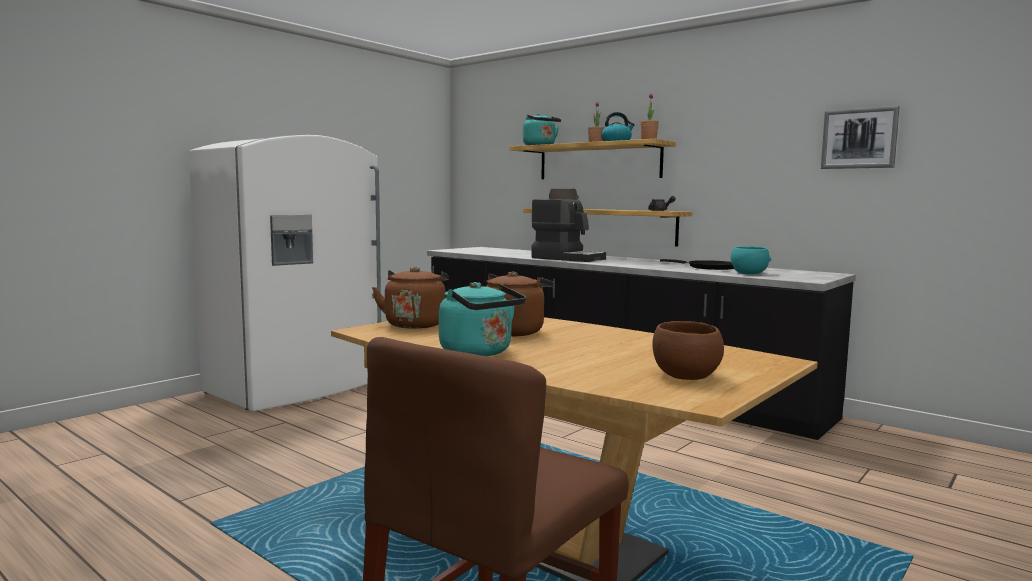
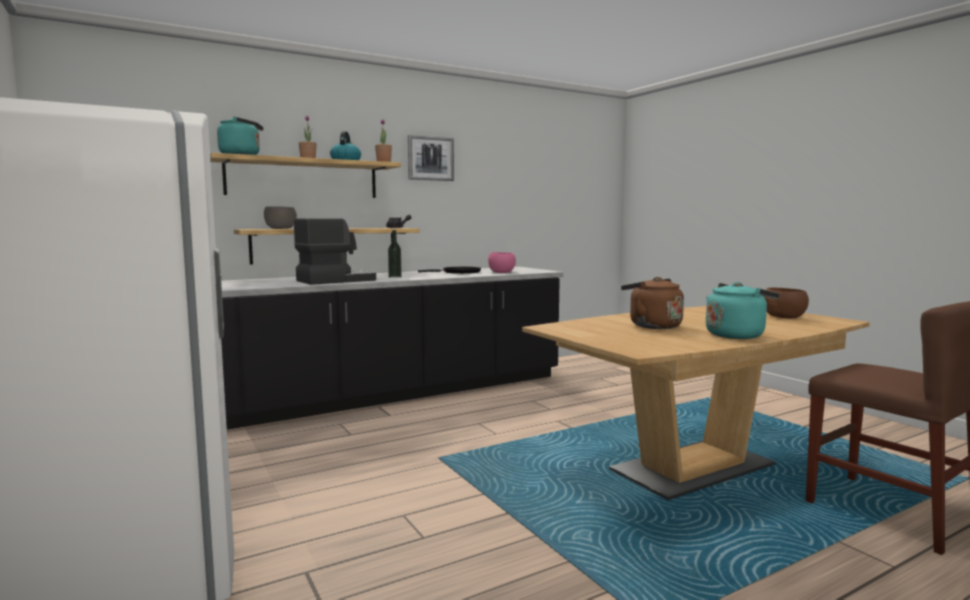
camera: 70 degrees left, 0 degrees up
(415, 324) = (613, 340): brown kettle -> none
(622, 262) = (395, 277): none -> bottle
(749, 273) = (501, 272): turquoise bowl -> pink bowl
(859, 138) = (513, 175): picture -> picture (430, 158)

